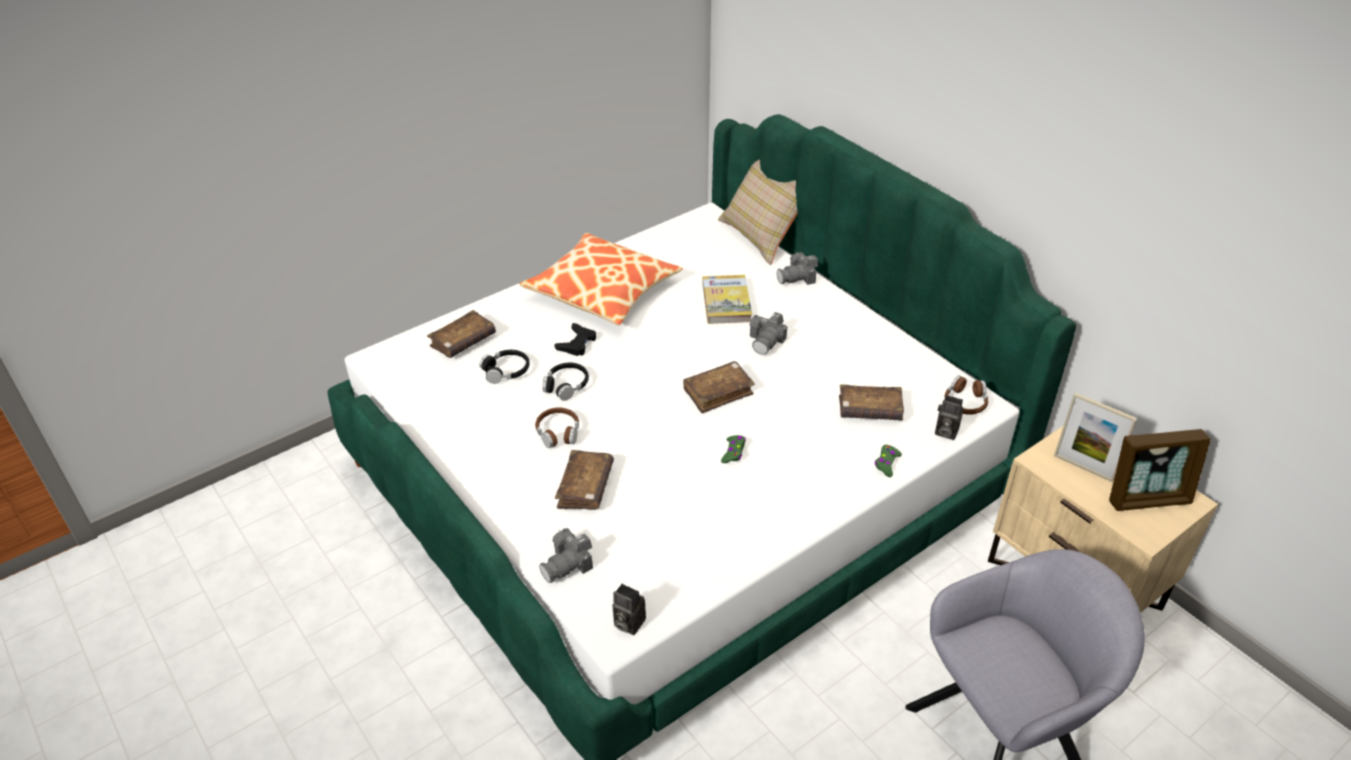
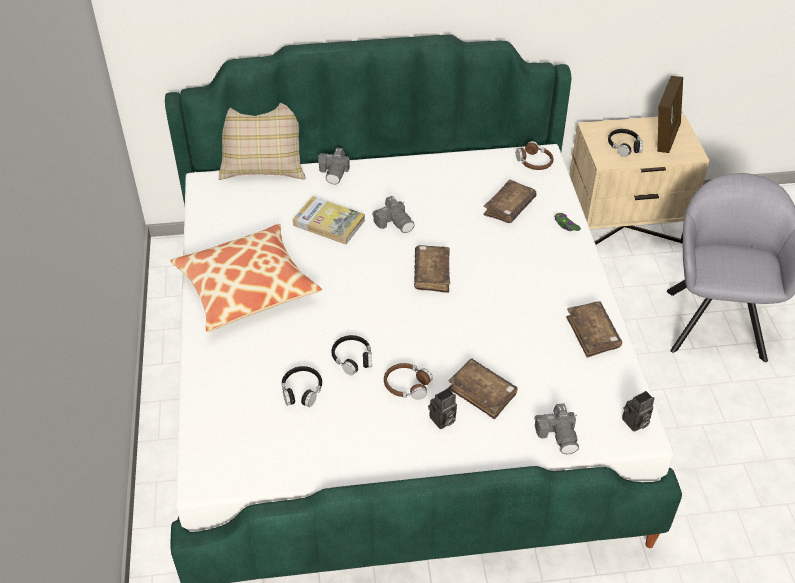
camera: 60 degrees left, 5 degrees up
(463, 341) = (234, 406): brown book -> brown book (592, 334)
(577, 343) = (304, 331): black game controller -> none
(733, 452) = (502, 294): green game controller -> none
(945, 432) = (555, 185): camera -> camera (442, 420)
(1083, 467) = (624, 146): picture frame -> black headphones

